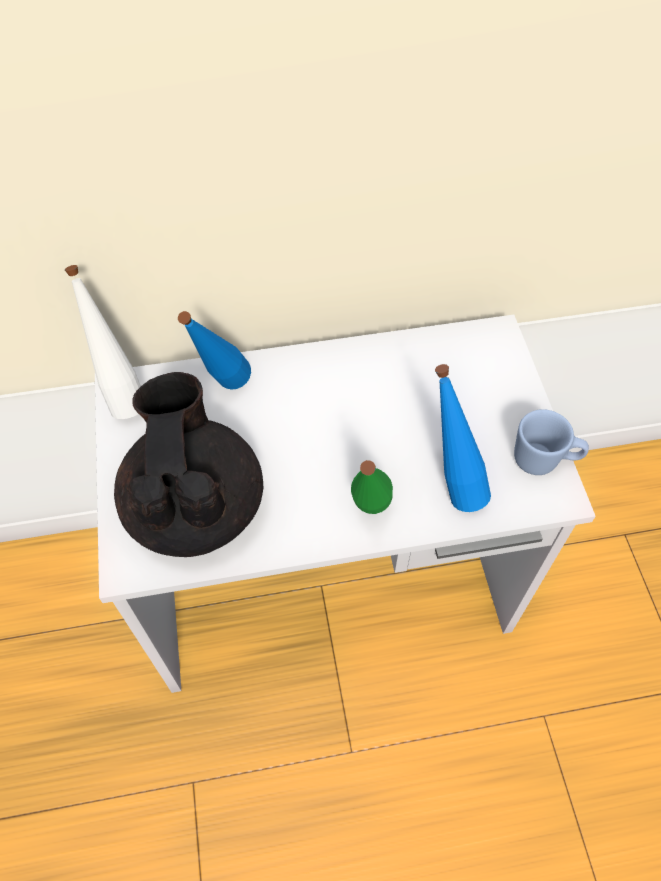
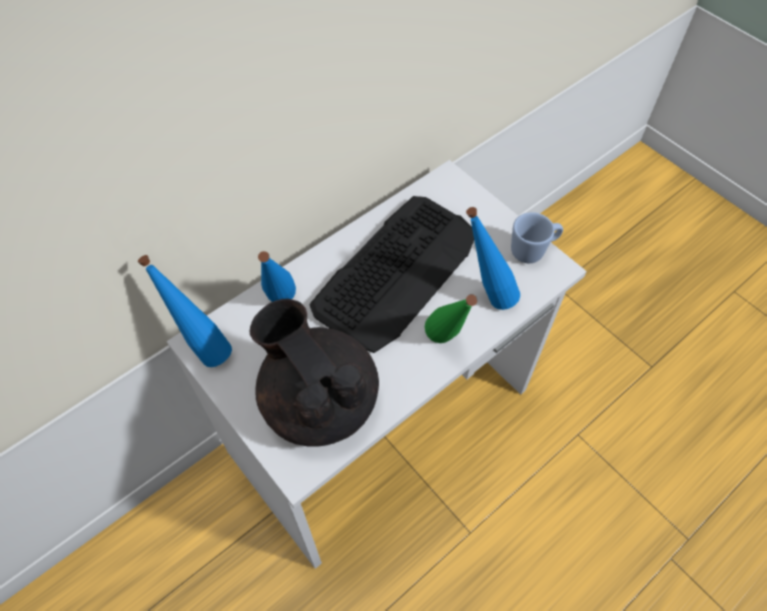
camera: 30 degrees left, 0 degrees up
(122, 395) = (203, 348): white bottle -> blue bottle
(369, 411) = (397, 271): none -> keyboard

